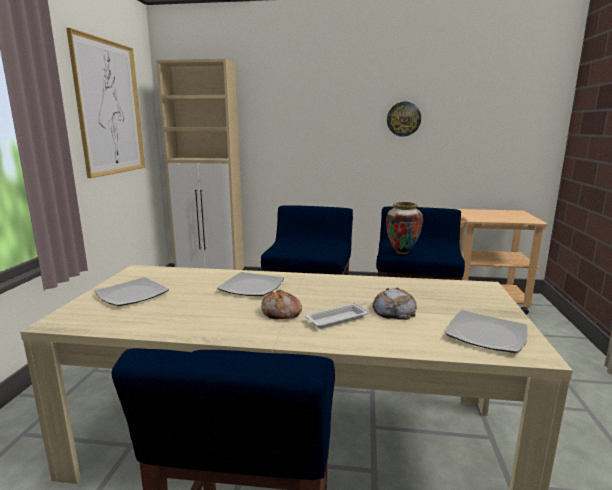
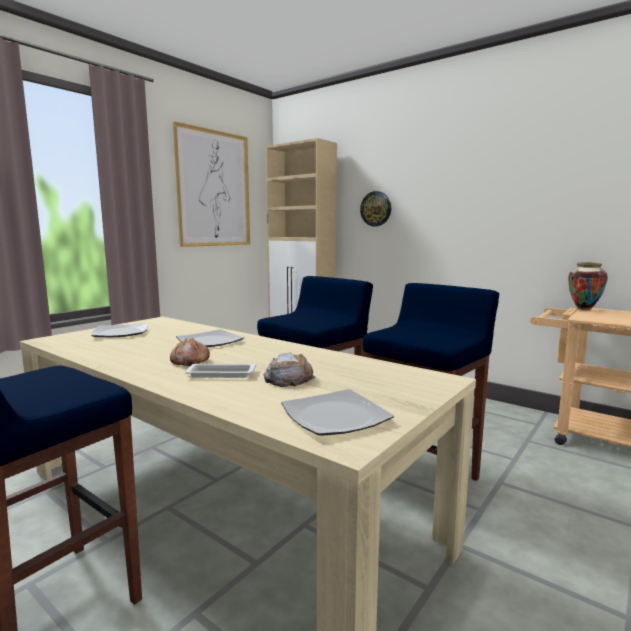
camera: 30 degrees right, 5 degrees down
(402, 252) = (396, 333): vase -> vase (584, 309)
(403, 119) = (511, 190): wall clock -> wall clock (376, 209)

